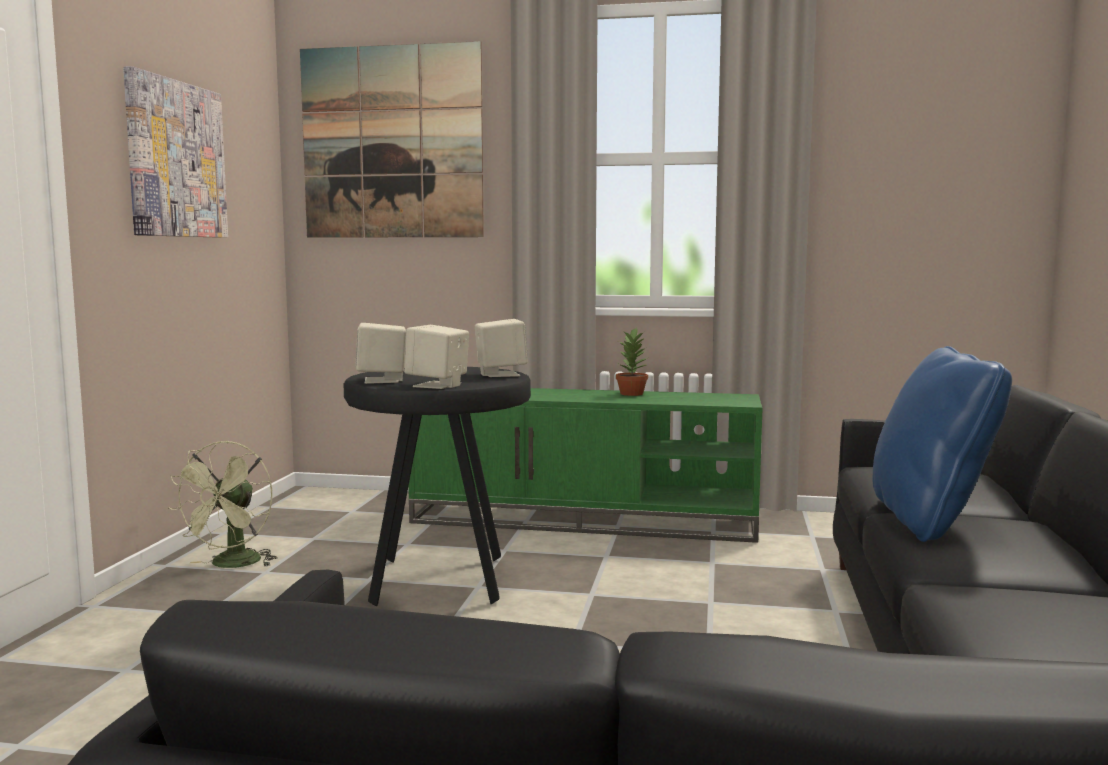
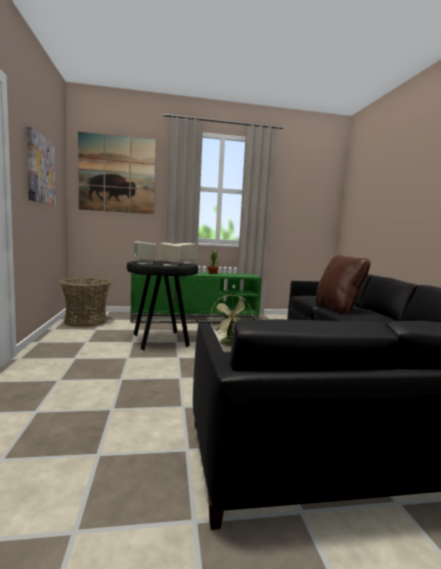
camera: 20 degrees left, 0 degrees up
(232, 565) = (69, 340): green fan -> green fan (230, 344)
(309, 515) = (86, 321): none -> basket
(930, 520) = (337, 308): blue pillow -> brown pillow

